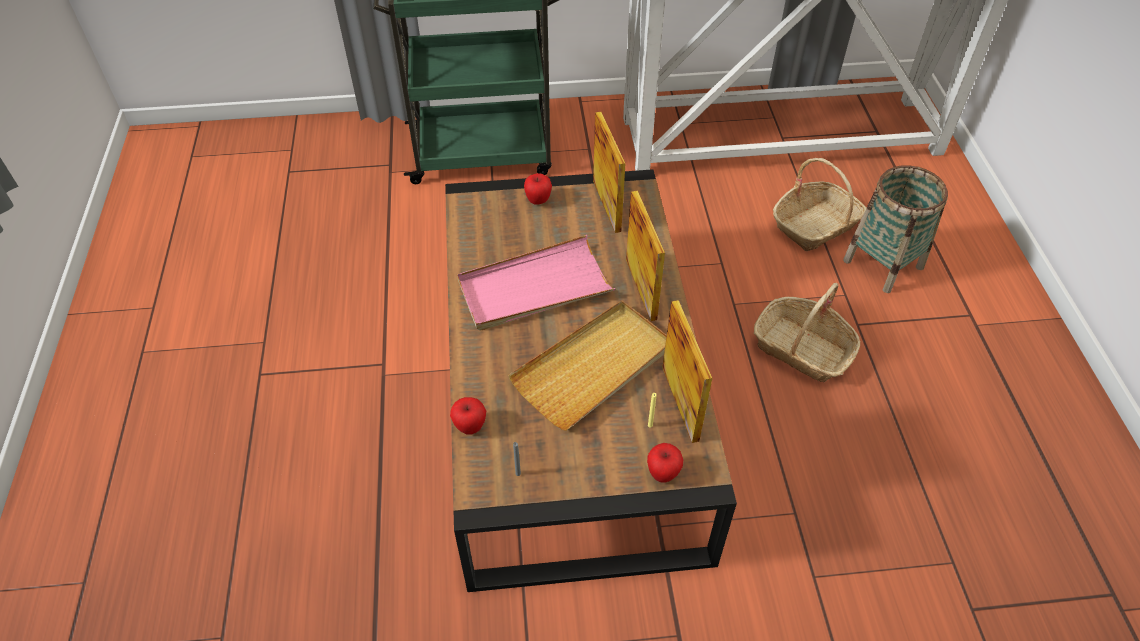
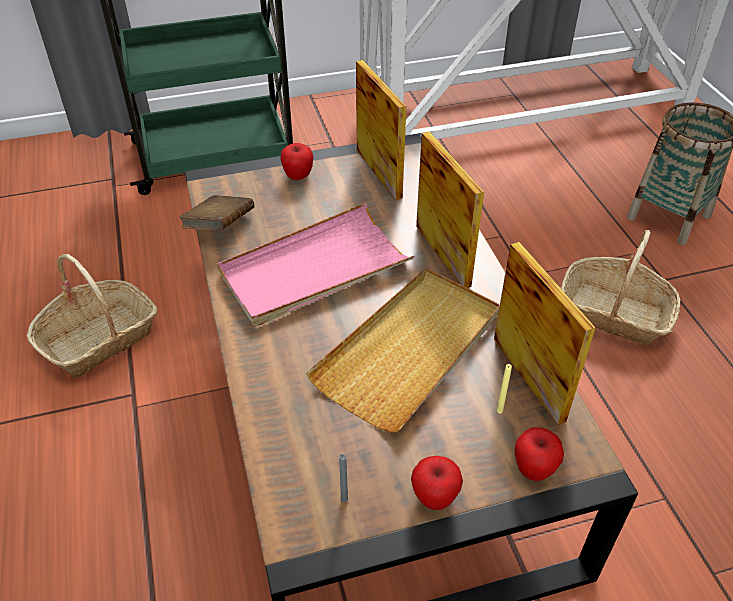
camera: 10 degrees left, 5 degrees down
(466, 240) = (220, 227): none -> brown book
(470, 426) = (267, 446): apple -> apple (434, 498)
(815, 225) = (587, 188): basket -> basket (99, 338)

